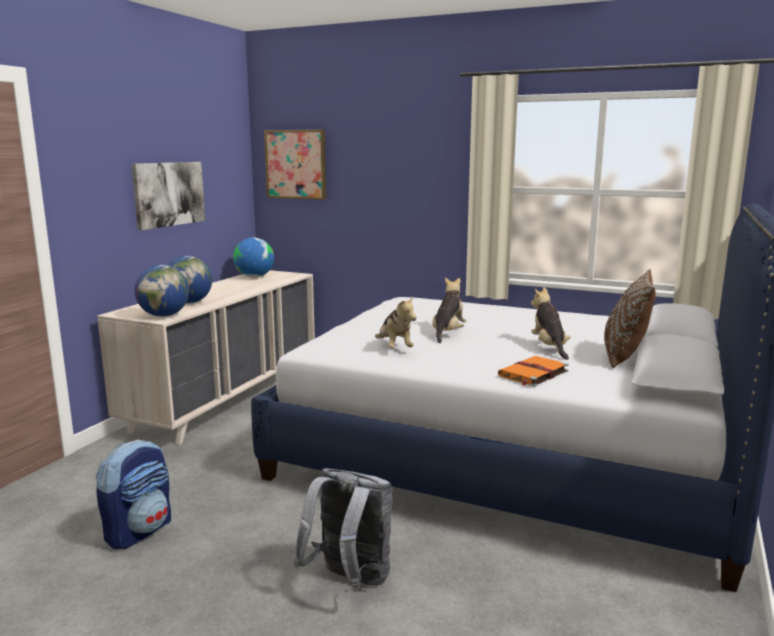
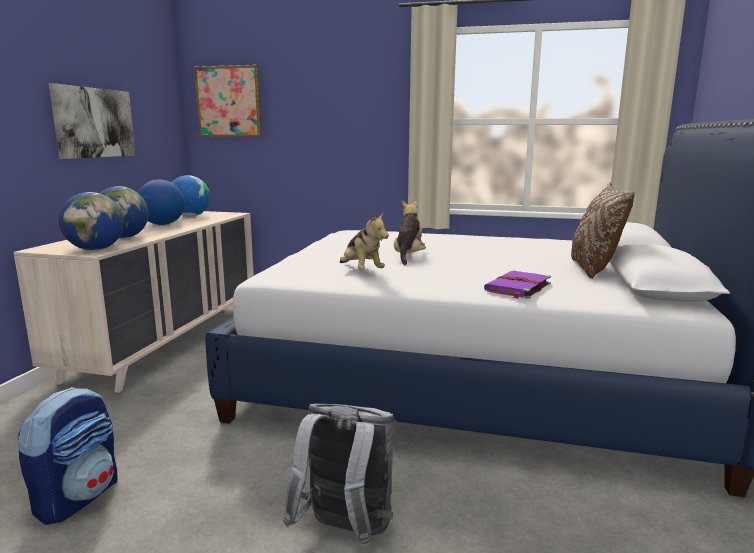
camera: 10 degrees left, 0 degrees up
(226, 287) = (162, 224): none -> globe
(532, 374) = (517, 287): orange book -> purple book
(549, 347) = (516, 265): plush toy -> none

